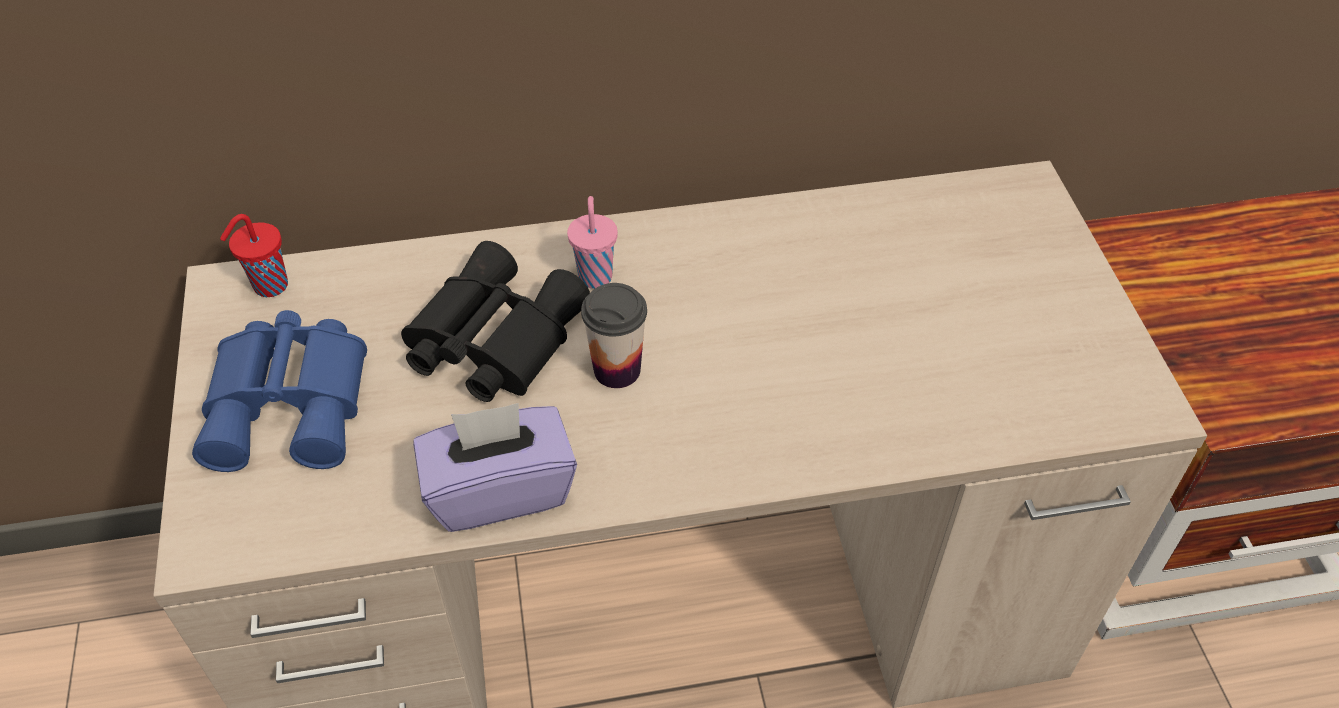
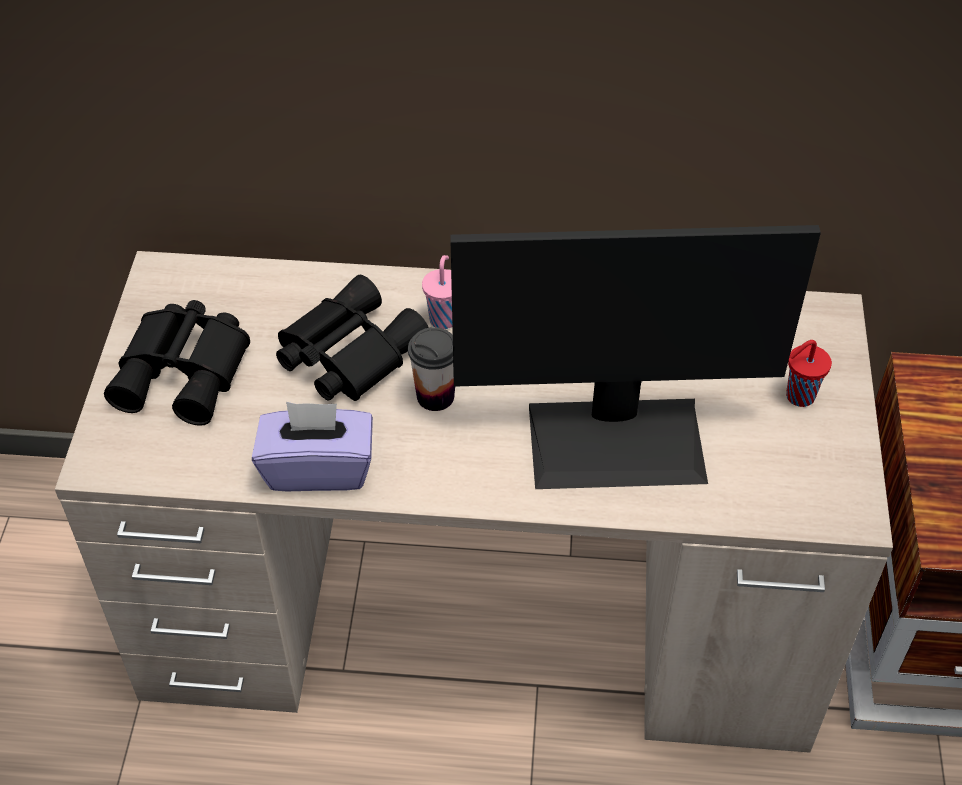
camera: 15 degrees right, 0 degrees up
(268, 287) = (192, 278): red cup -> red cup (798, 397)
(293, 403) = (187, 371): blue binoculars -> black binoculars
(851, 378) = (617, 440): none -> monitor

